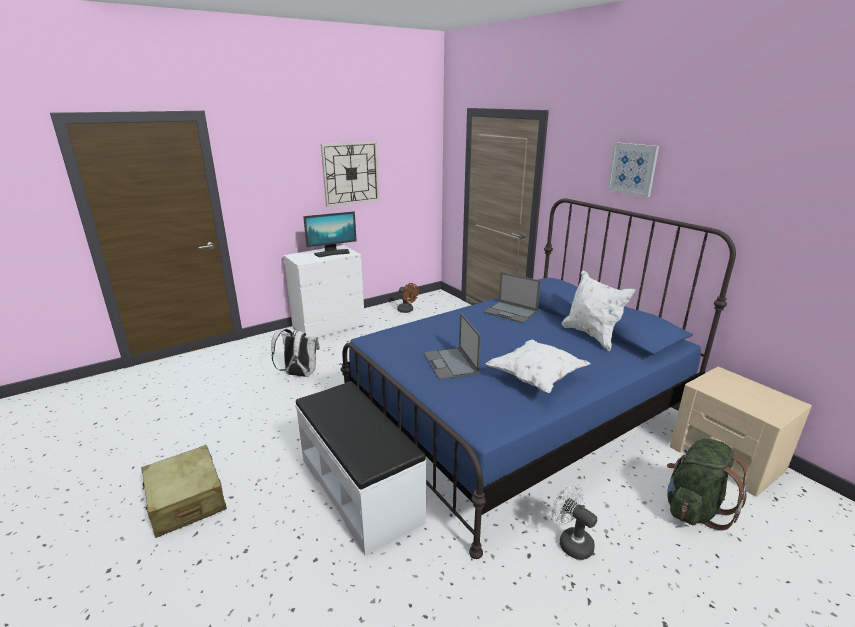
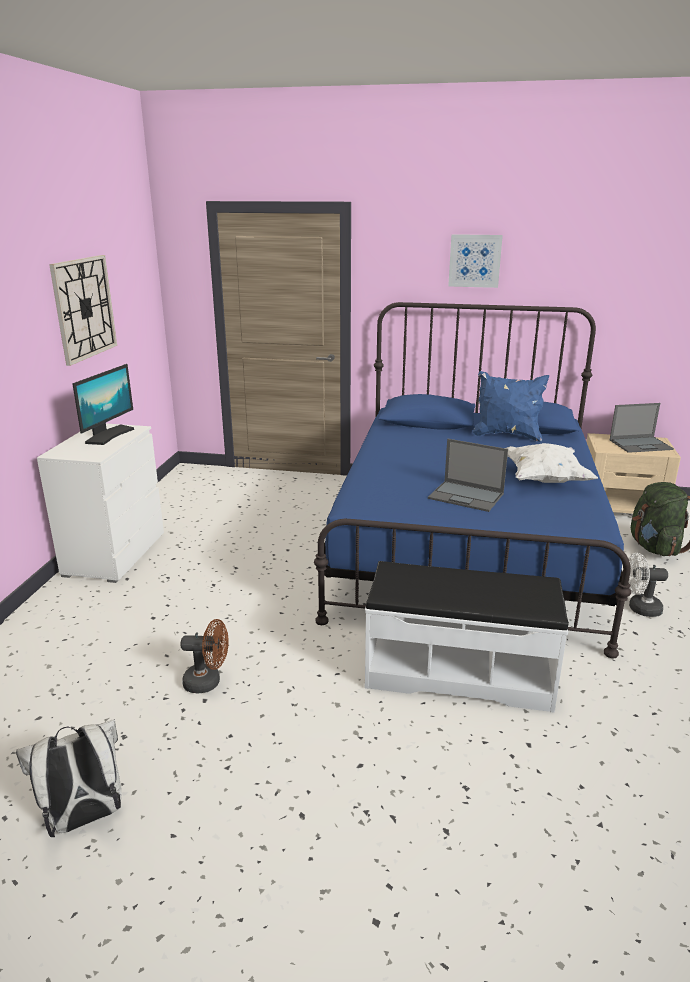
camera: 45 degrees left, 0 degrees up
(186, 500) = (319, 805): beige suitcase -> none
(299, 374) = (185, 619): white backpack -> white backpack (85, 818)
(407, 310) = (184, 499): brown fan -> brown fan (208, 682)
(511, 312) = (413, 439): laptop -> laptop (641, 444)
(591, 335) = (507, 435): white pillow -> blue pillow

